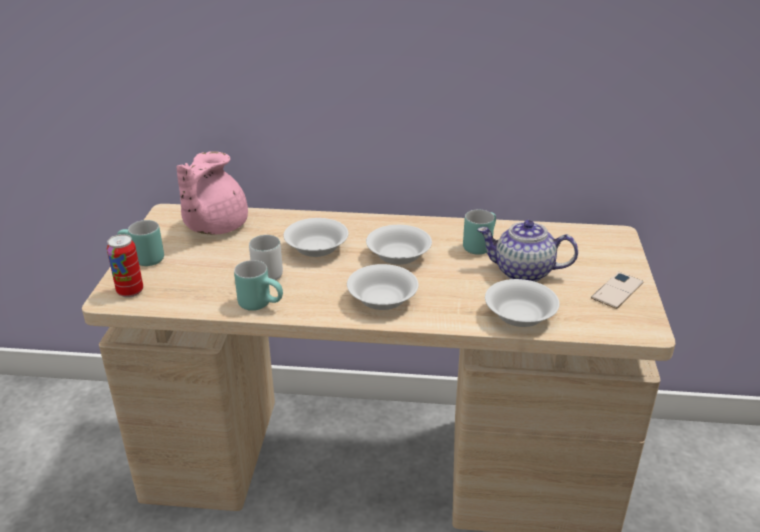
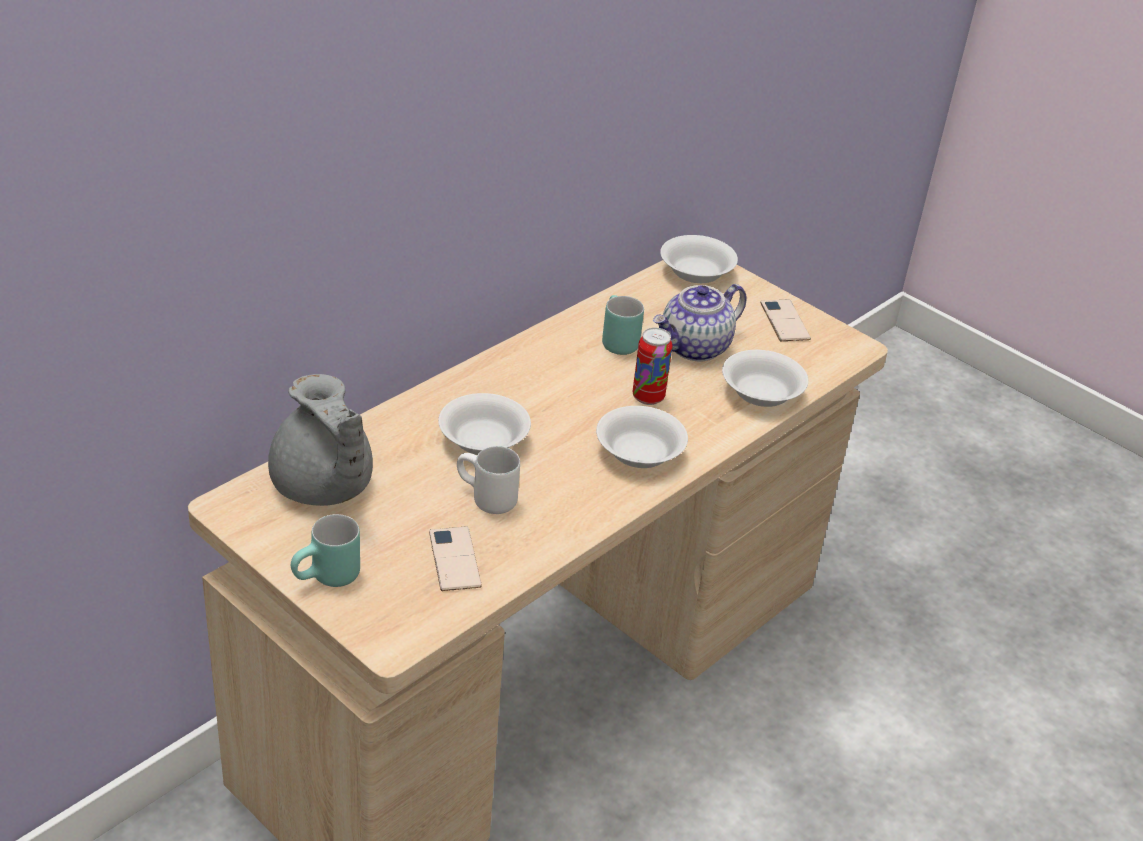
camera: 55 degrees left, 5 degrees up
(130, 291) = (395, 620): can -> can (648, 397)
(201, 286) = (454, 559): none -> phone
(213, 226) = (323, 487): pink teapot -> grey teapot
(262, 303) = (548, 533): turquoise mug -> none
(398, 256) = (571, 399): white bowl -> white bowl (696, 274)

